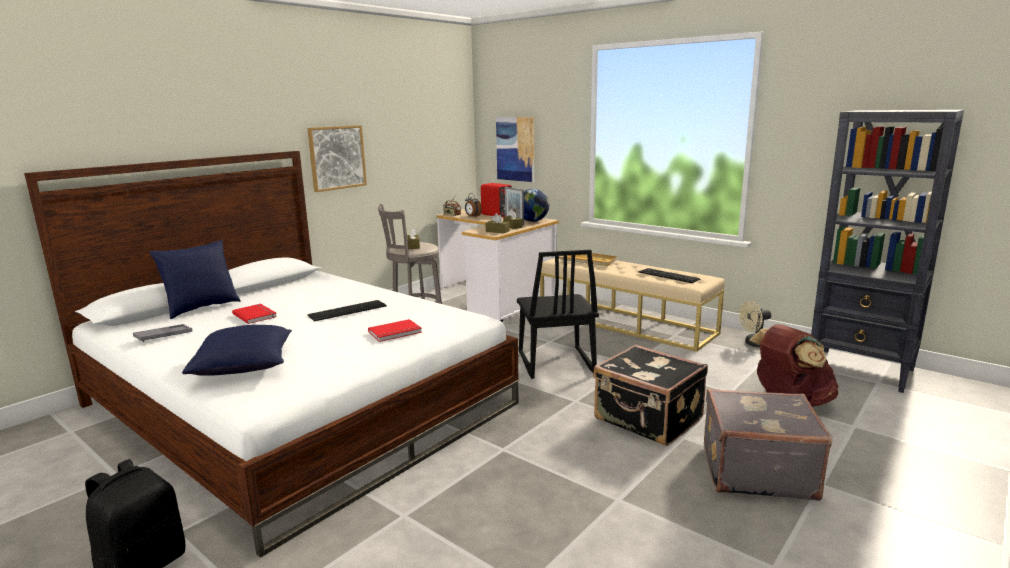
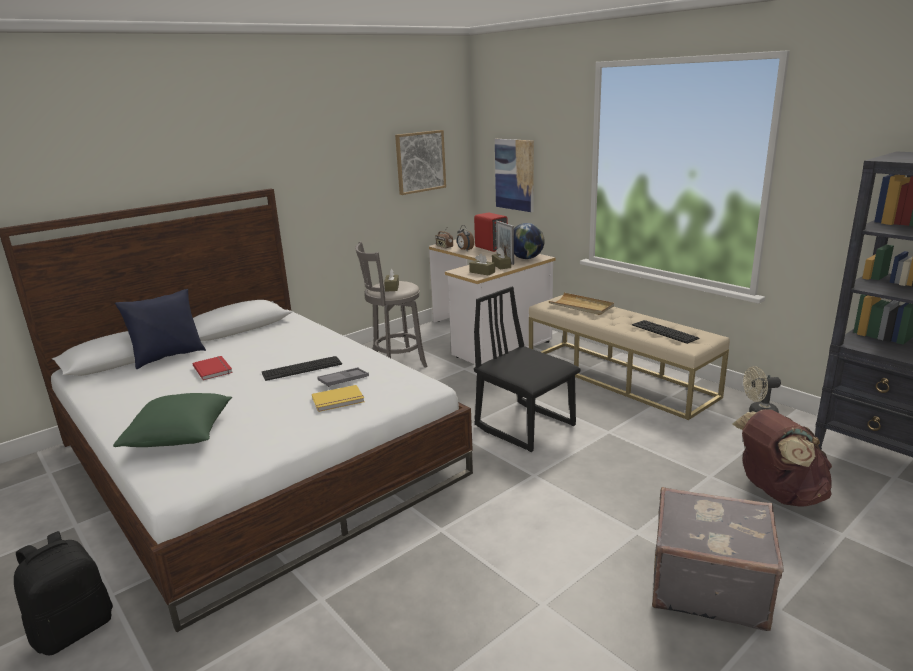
camera: 10 degrees right, 5 degrees up
(163, 336) = (122, 391): grey tray -> grey tray (343, 380)
(245, 367) = (181, 437): blue pillow -> green pillow
(337, 157) = (316, 192): picture -> picture (420, 162)
(396, 332) = (338, 400): red book -> yellow book
(555, 363) = (525, 426): black chair -> black chair turned 135 degrees clockwise
(648, 420) = (605, 506): black suitcase -> none

